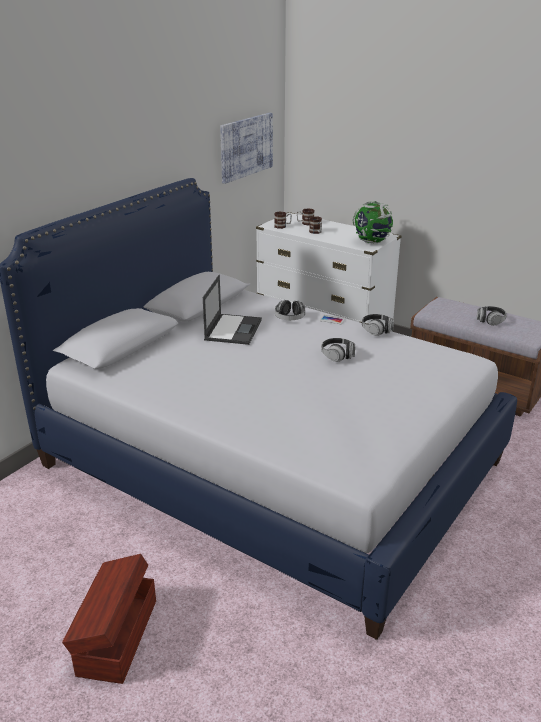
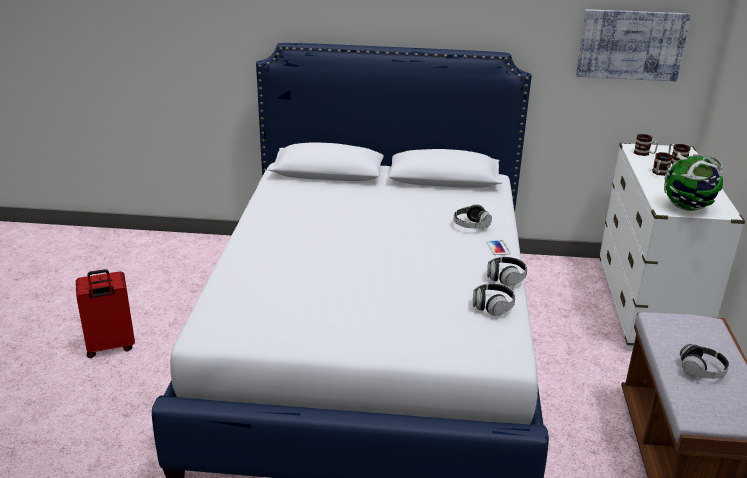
camera: 60 degrees right, 0 degrees up
(115, 637) = (110, 347): brown storage box -> red suitcase
(233, 329) = (413, 206): laptop -> none
(338, 356) = (420, 269): headphones -> headphones (492, 306)

